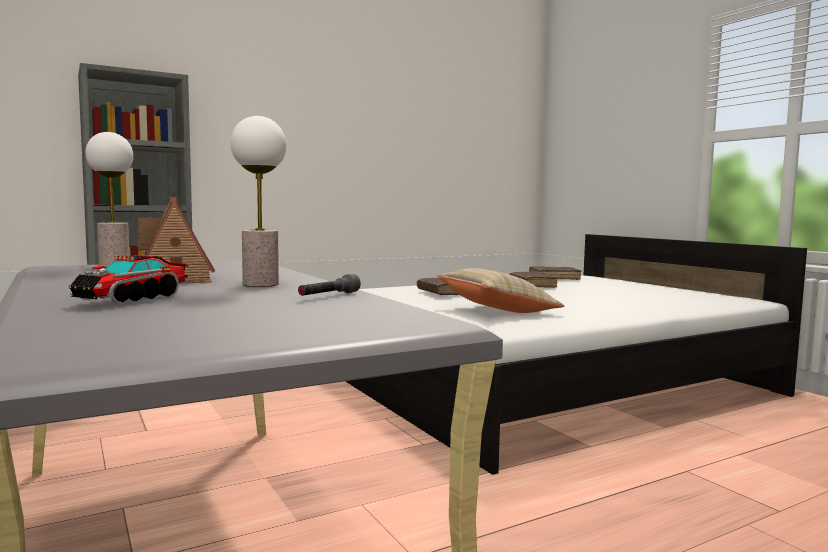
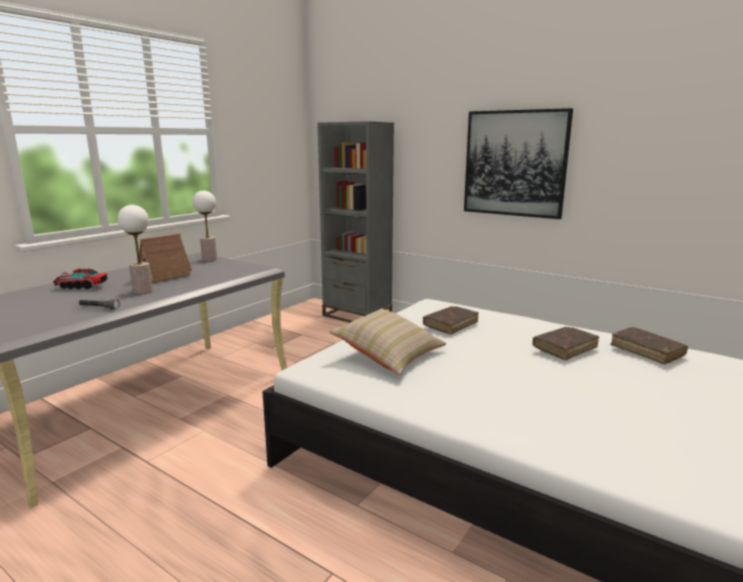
camera: 65 degrees right, 10 degrees up
(337, 147) = (515, 163): none -> picture

